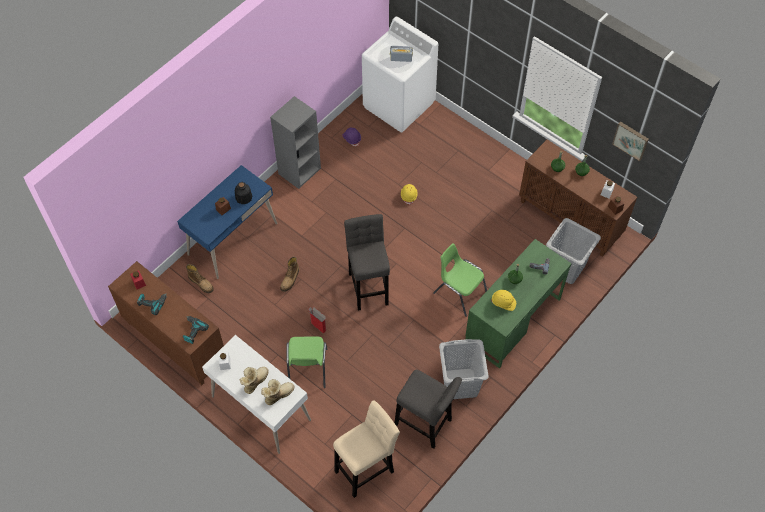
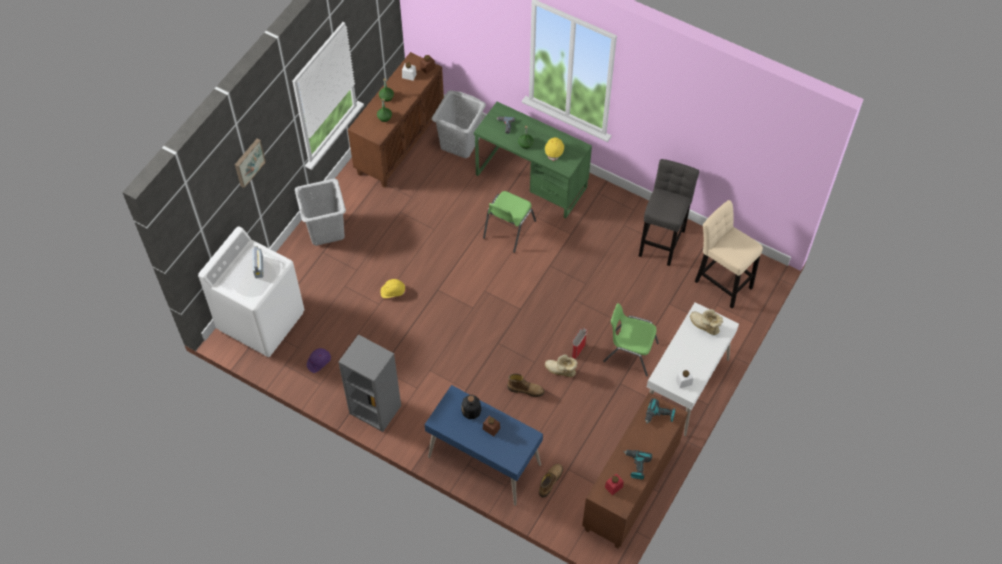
camera: 100 degrees left, 0 degrees up
(254, 382) = (696, 350): boot -> boot (561, 371)
(307, 369) = (630, 352): green chair -> green chair turned 150 degrees counterclockwise
(368, 286) = (518, 312): grey stool -> none
(460, 383) = (611, 217): grey laundry basket -> grey laundry basket (325, 230)
(631, 140) = (377, 29): picture -> picture (248, 162)

